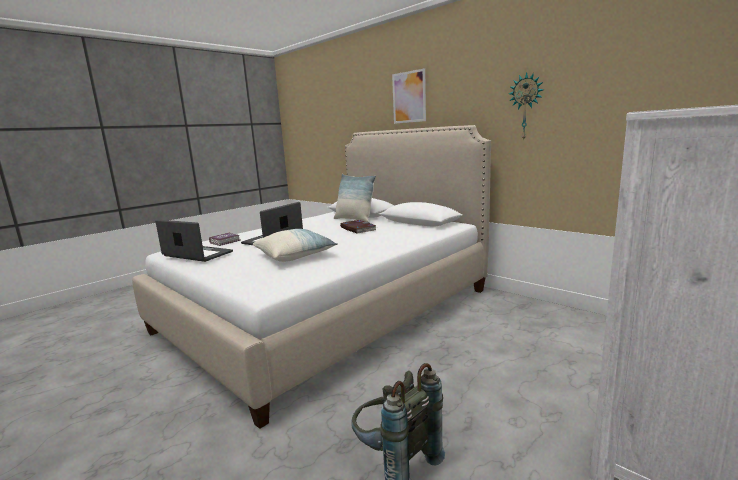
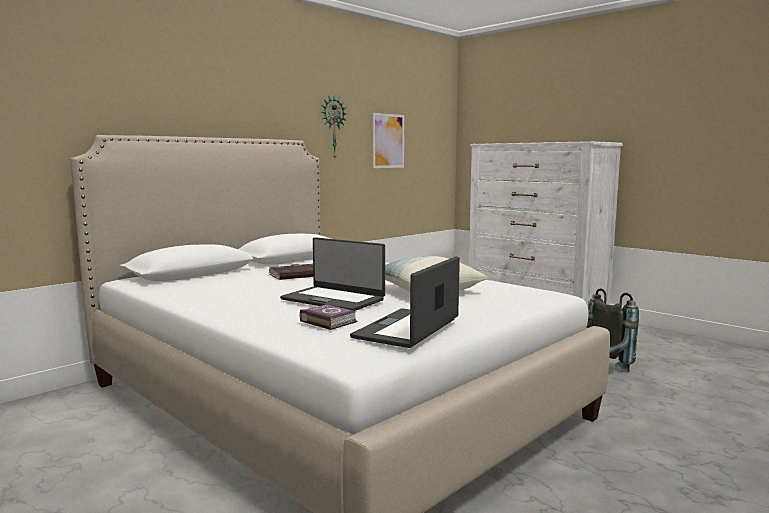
camera: 90 degrees left, 5 degrees down
(354, 219) = (230, 276): pillow -> none
(409, 97) = (197, 91): picture -> picture (388, 141)

